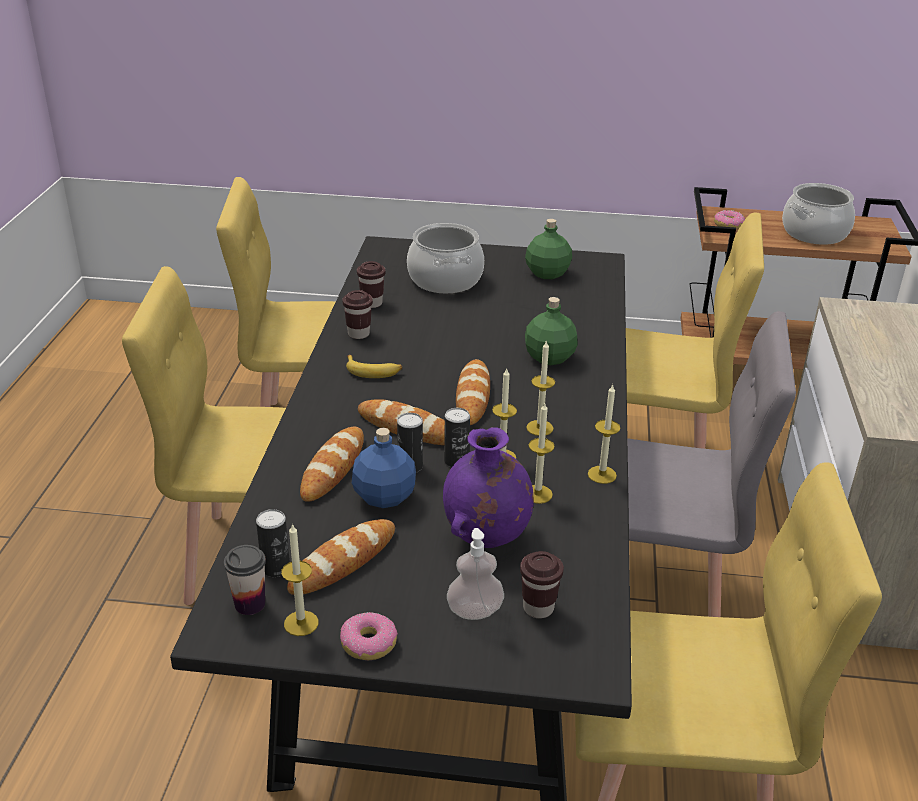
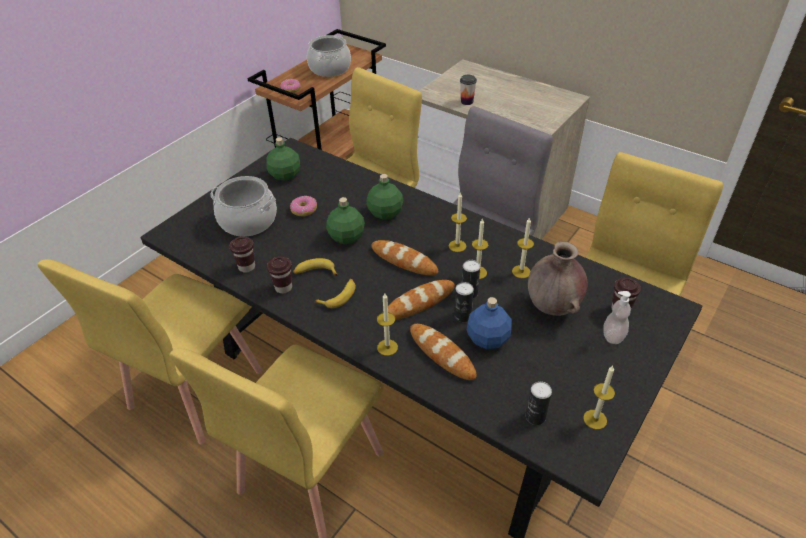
camera: 60 degrees left, 10 degrees up
(250, 604) = (566, 441): cup -> cup (467, 102)
(343, 561) = (544, 380): bread -> none
(369, 643) = (624, 392): donut -> donut (304, 210)
(399, 344) = (315, 272): none -> banana
(477, 345) = (347, 237): none -> green bottle
(486, 539) = (552, 308): purple vase -> brown vase
(602, 474) = (517, 240): candle -> candle (387, 347)

